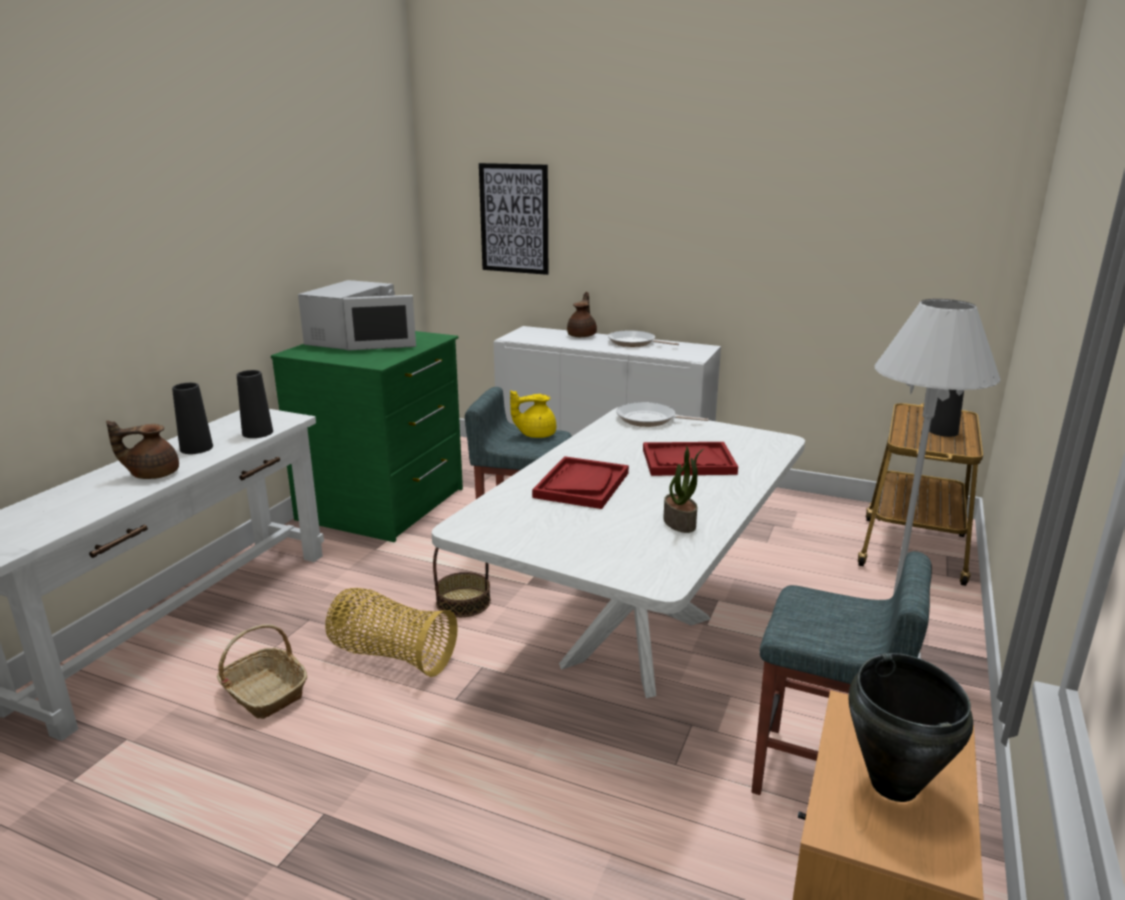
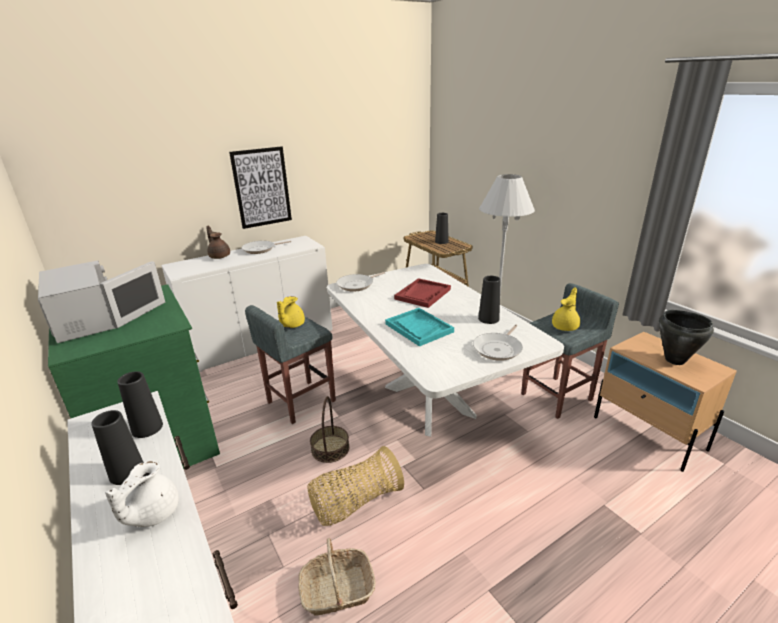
camera: 55 degrees left, 5 degrees up
(153, 474) = (152, 513): brown teapot -> white teapot
(514, 219) = (129, 183): picture -> picture (262, 187)
(581, 485) = (418, 328): red tray -> turquoise tray
(594, 550) = (498, 348): none -> frying pan
(680, 523) = (488, 319): potted plant -> black vase
(829, 620) = (565, 326): none -> yellow teapot

